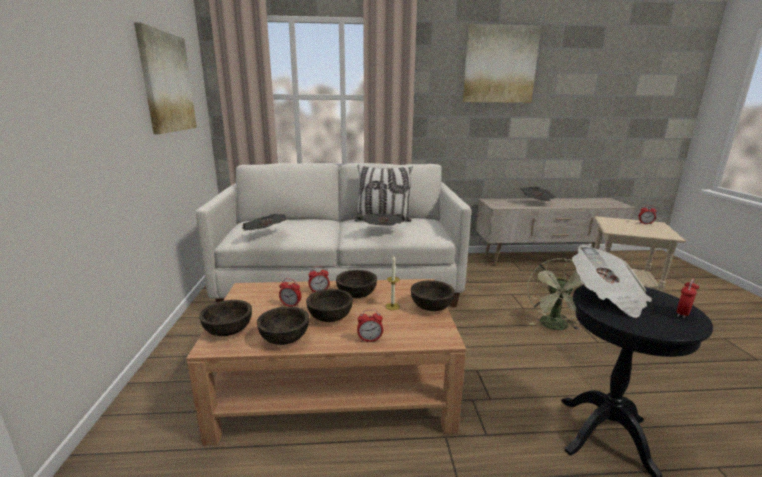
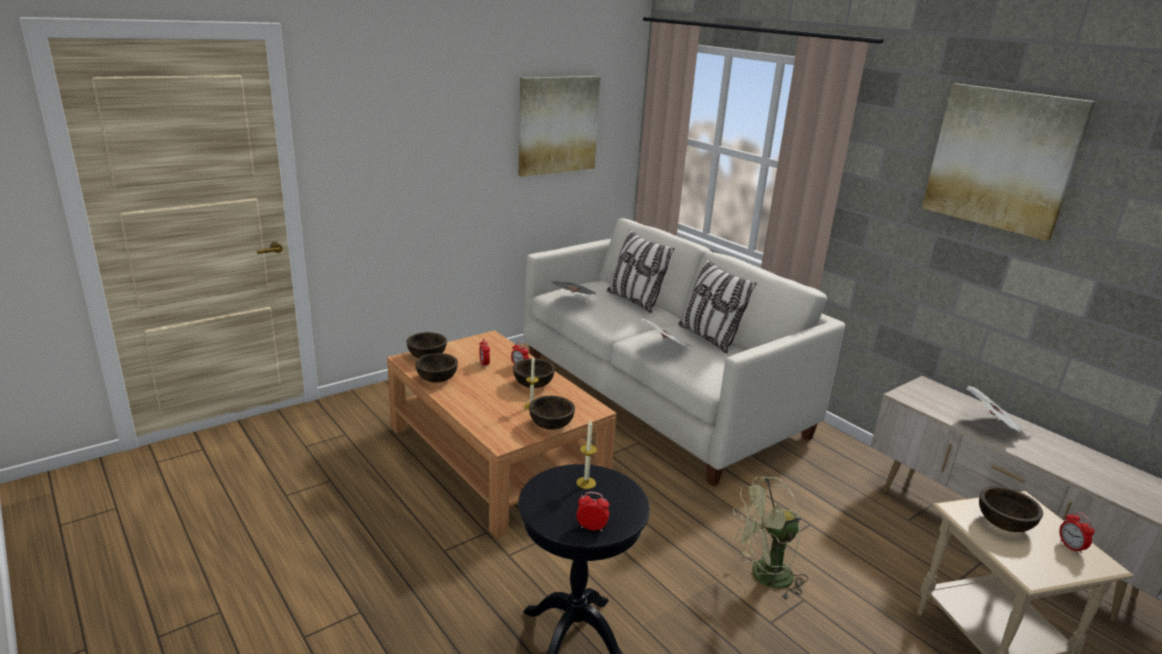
camera: 55 degrees right, 5 degrees up
(299, 221) = (634, 301): none -> pillow
(330, 317) = (483, 385): brown bowl -> brown bowl (1003, 523)
(370, 340) = (467, 411): alarm clock -> none
(607, 298) = (586, 483): newspaper -> candle

